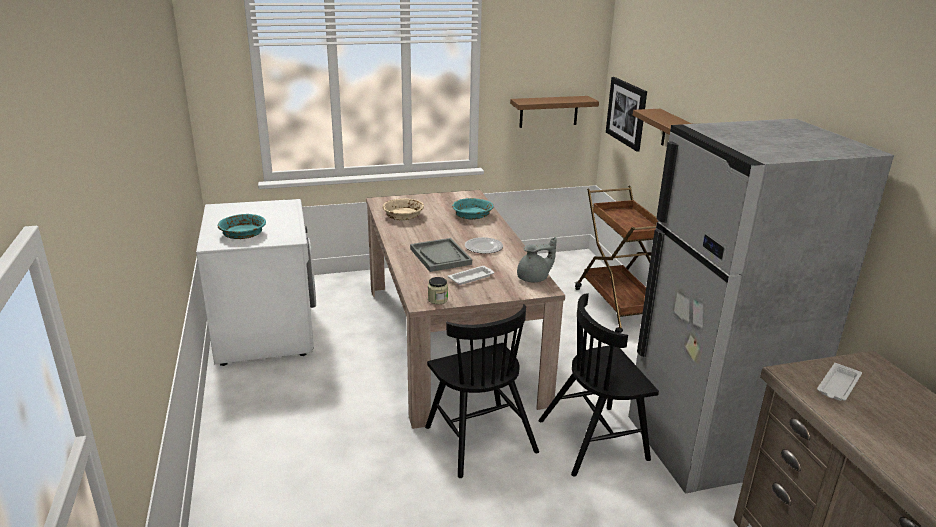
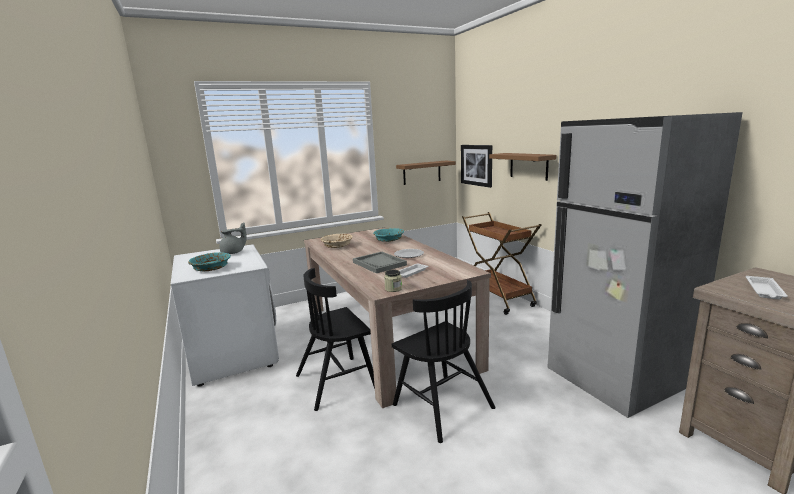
camera: 10 degrees left, 10 degrees down
(534, 278) = (460, 267): grey teapot -> grey teapot (233, 253)
(598, 438) = (535, 387): black chair -> black chair (340, 380)

